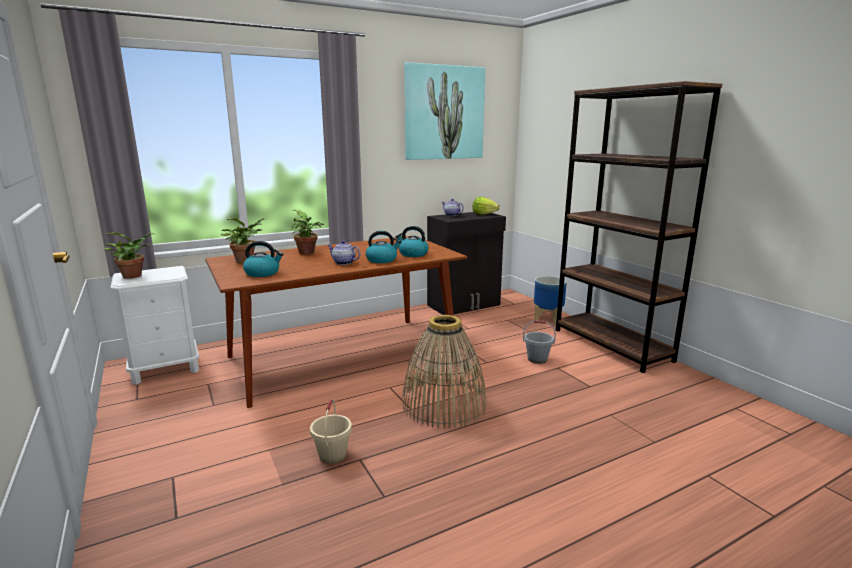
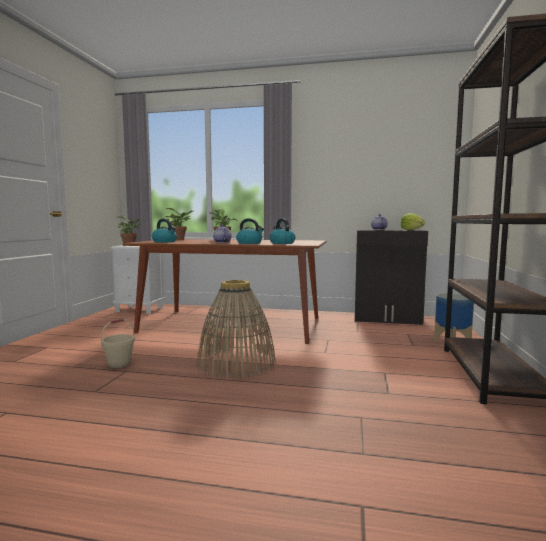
camera: 40 degrees right, 10 degrees down
(444, 113) = (379, 138): picture -> none
(537, 359) = (377, 362): grey bucket -> none

